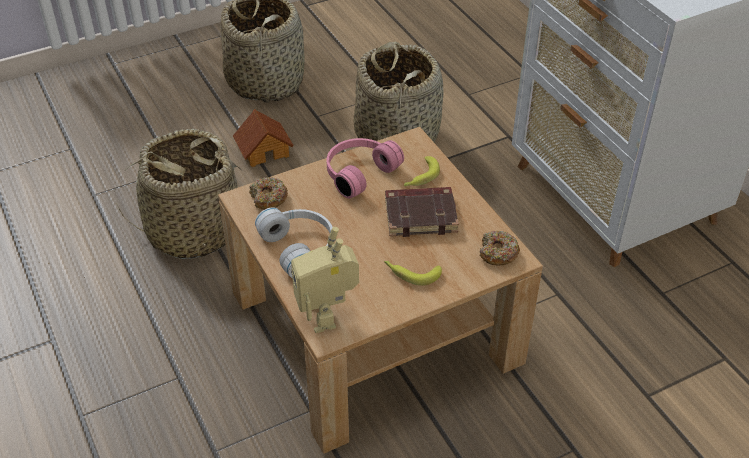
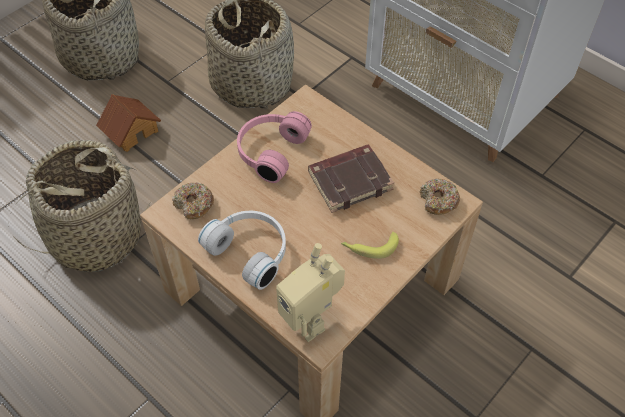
camera: 20 degrees left, 10 degrees up
(420, 177) = (331, 139): banana -> none

